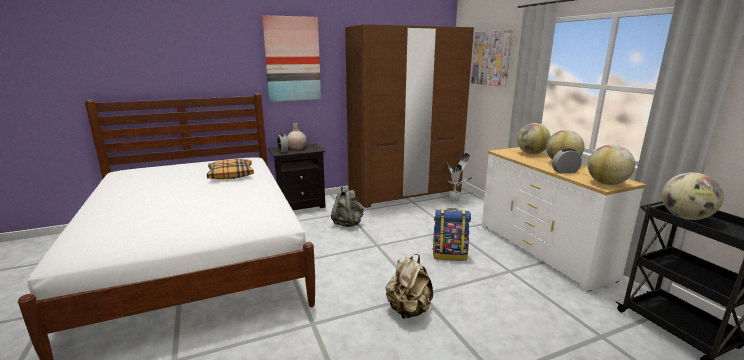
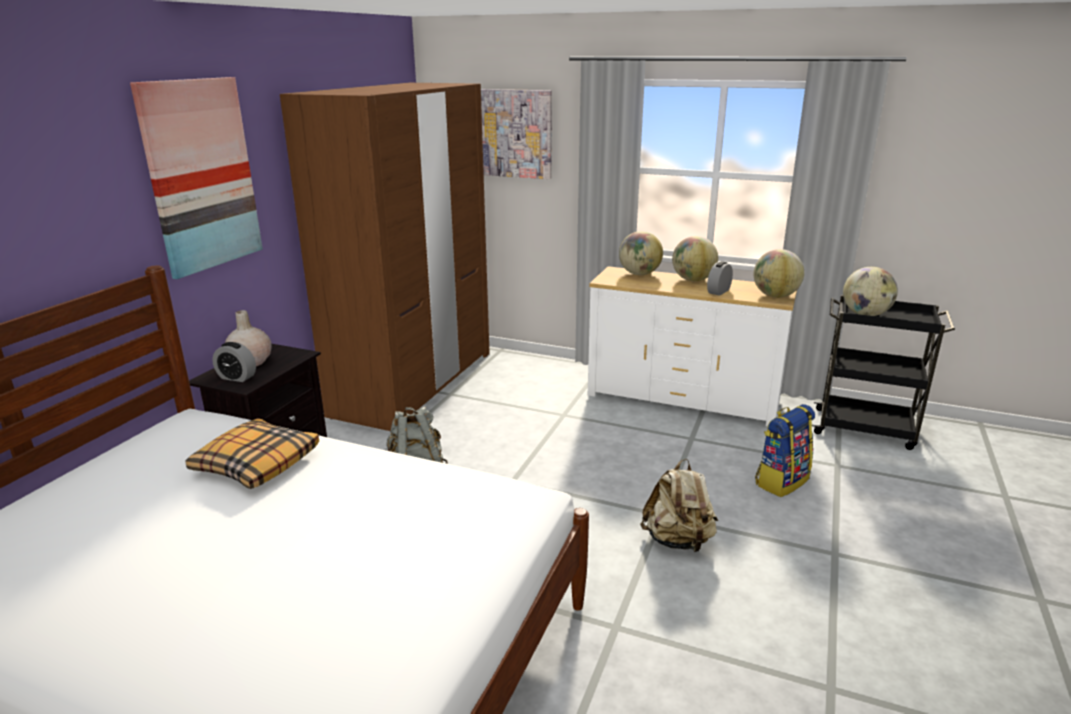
camera: 45 degrees left, 5 degrees up
(449, 255) = (611, 449): backpack -> backpack (781, 481)
(454, 200) = (501, 370): potted plant -> none

